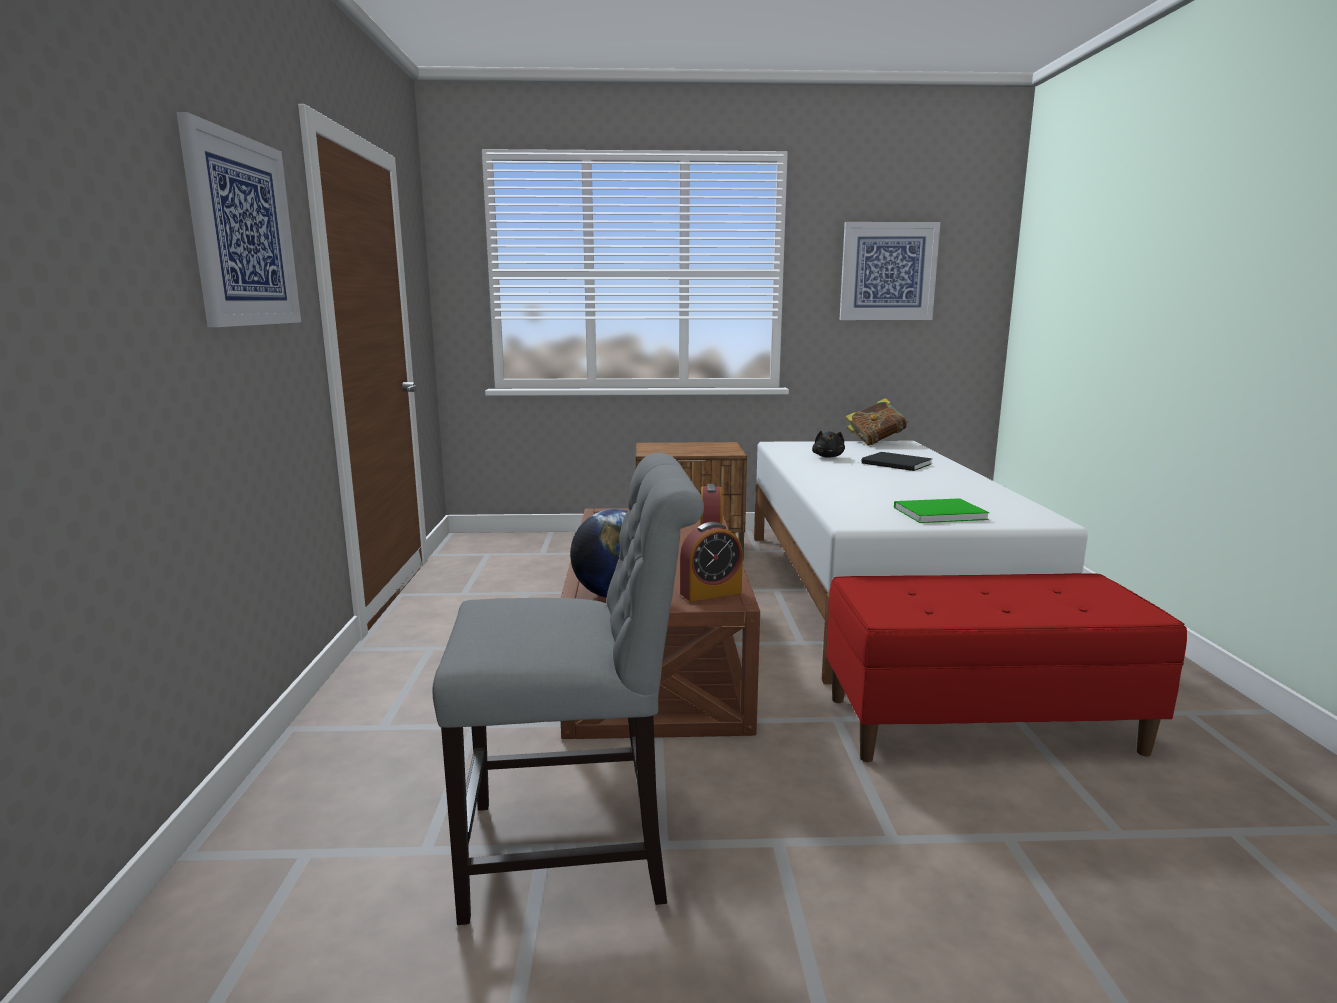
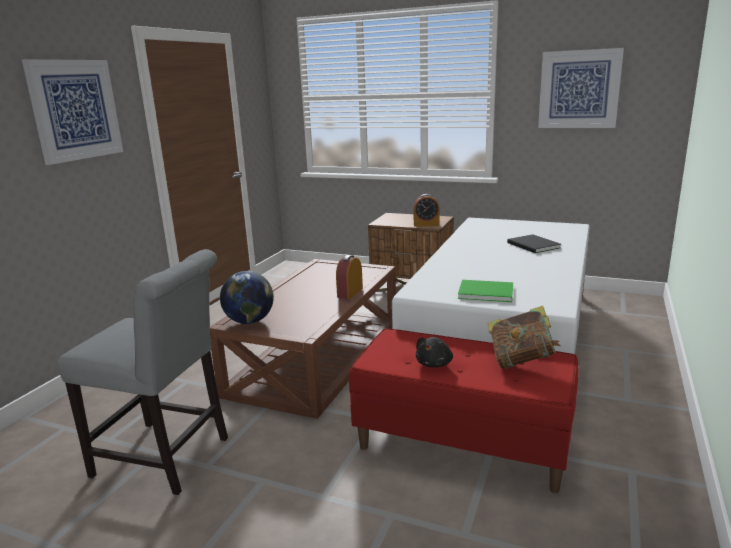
camera: 25 degrees right, 5 degrees up
(710, 593) = (300, 328): alarm clock -> alarm clock (426, 224)
(828, 456) = (493, 235): black plush toy -> black plush toy (434, 364)
(875, 442) = (553, 224): book -> book (521, 361)

